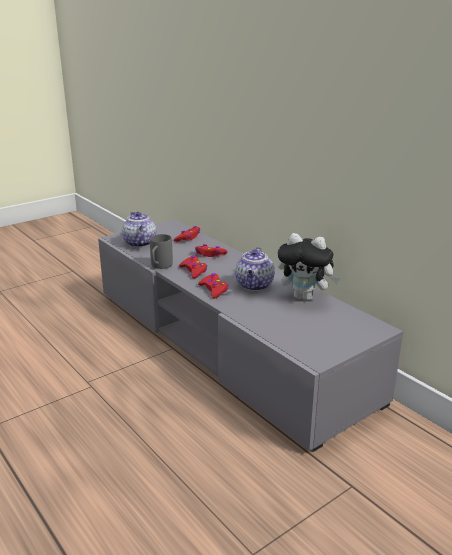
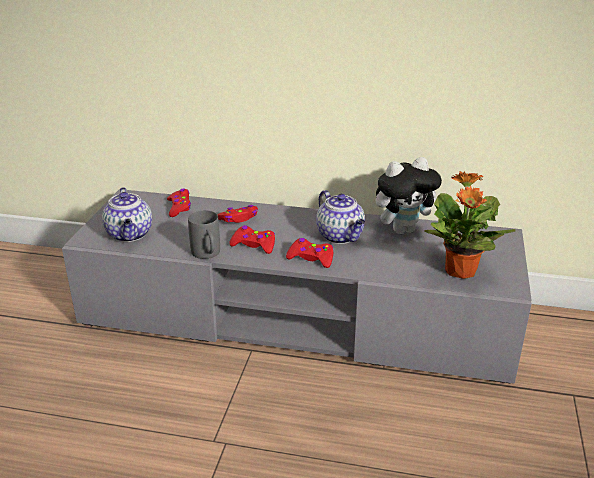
camera: 40 degrees left, 5 degrees up
(139, 243) = (130, 235): teapot -> teapot turned 135 degrees counterclockwise
(297, 335) = (460, 272): none -> potted plant

